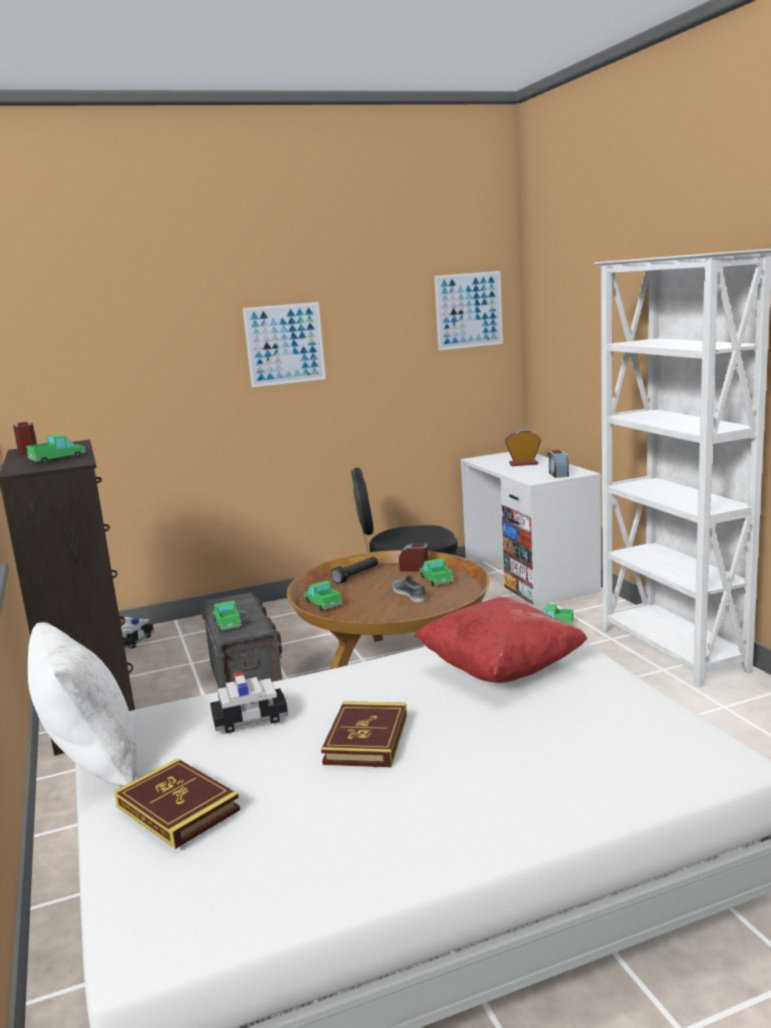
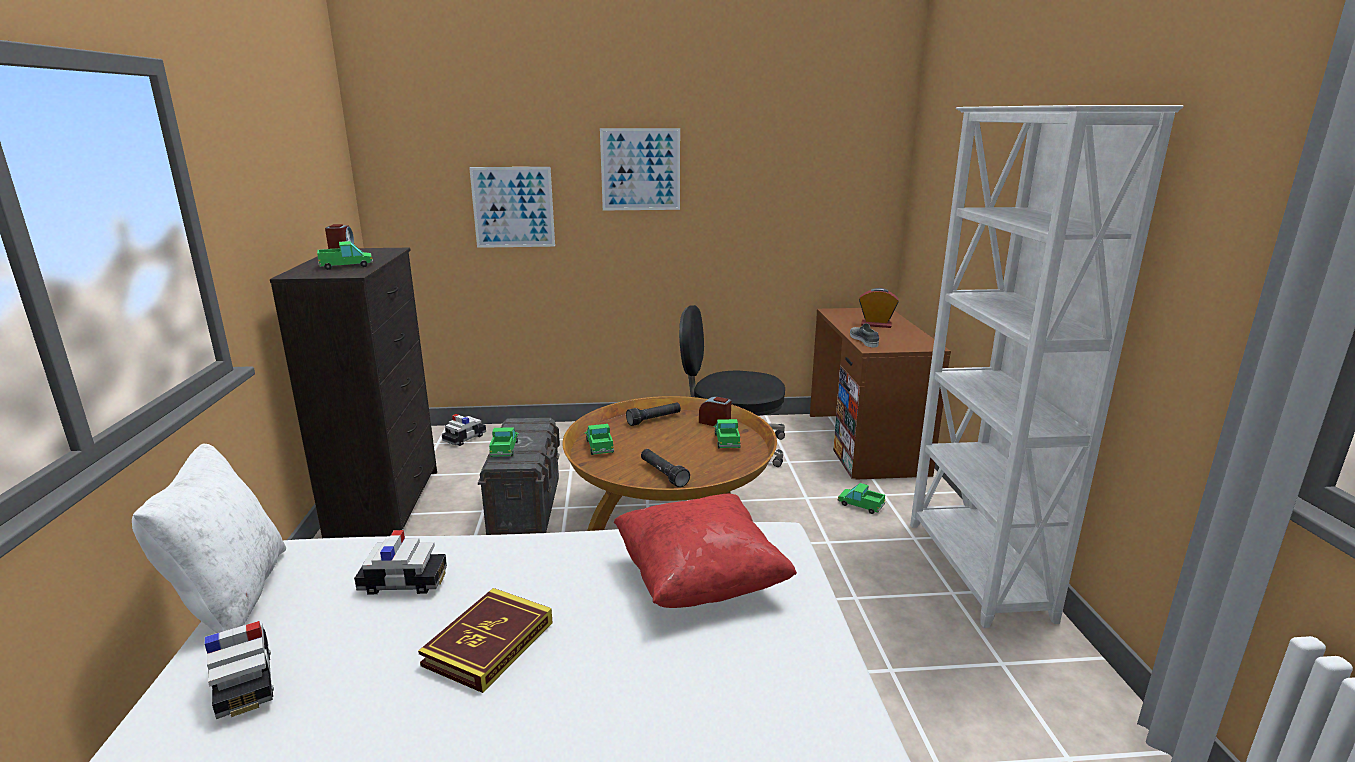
camera: 15 degrees right, 5 degrees up
(177, 808) = (245, 683): book -> toy car
(399, 613) = (663, 474): none -> black flashlight
(409, 594) = (689, 452): grey shoe -> grey shoe (864, 340)
(469, 310) = (847, 151): picture -> picture (513, 207)
(529, 577) = (866, 443): white desk -> brown desk
(558, 474) = (903, 344): alarm clock -> none

